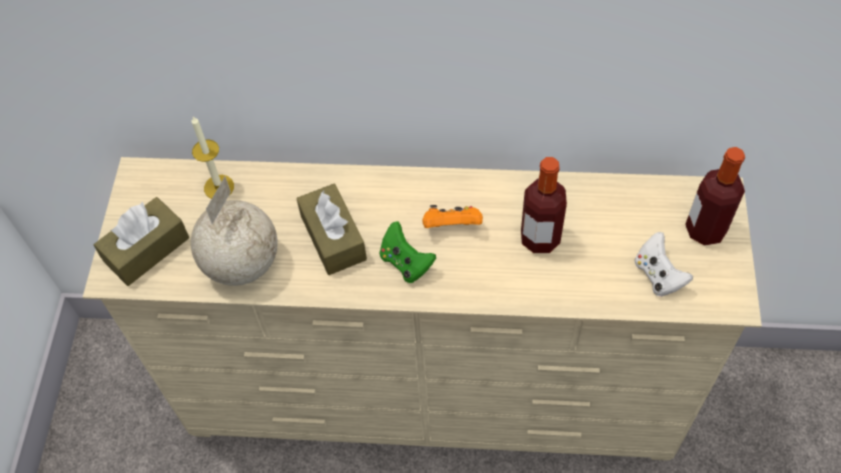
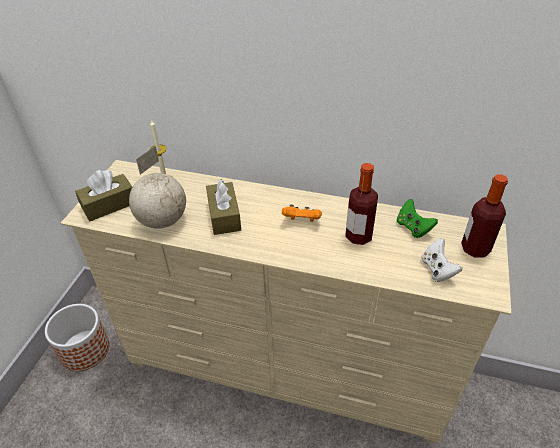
camera: 10 degrees right, 15 degrees down
(110, 429) = (85, 350): none -> planter
(406, 263) = (266, 236): green game controller -> green game controller (413, 228)

